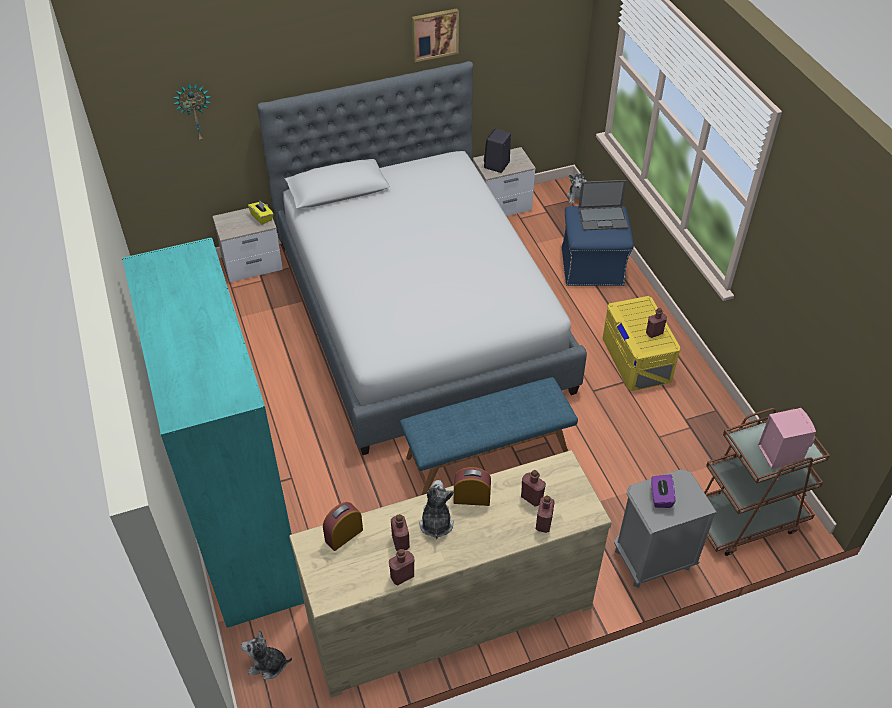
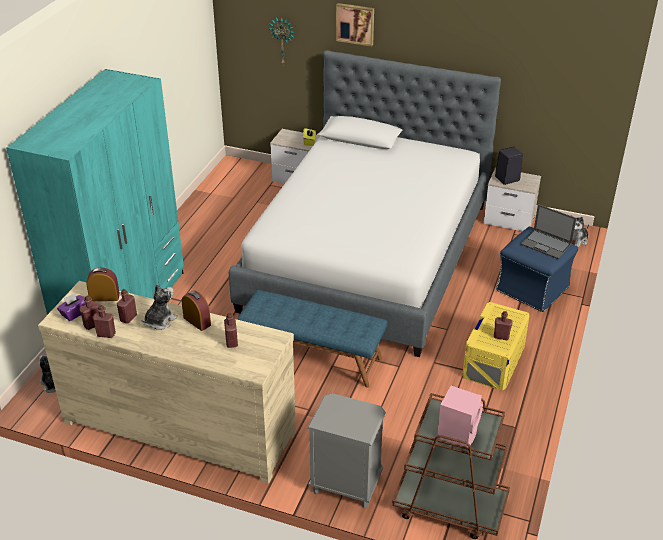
camera: 40 degrees right, 10 degrees down
(434, 34) = (474, 44): picture -> picture (355, 23)
(543, 523) = (220, 359): red bottle -> red bottle (93, 325)
(660, 497) = (342, 411): purple tissue box -> purple tissue box (74, 313)

